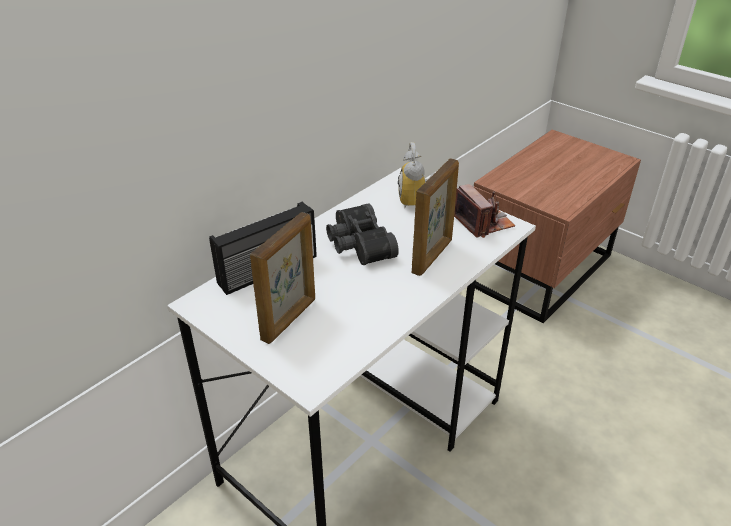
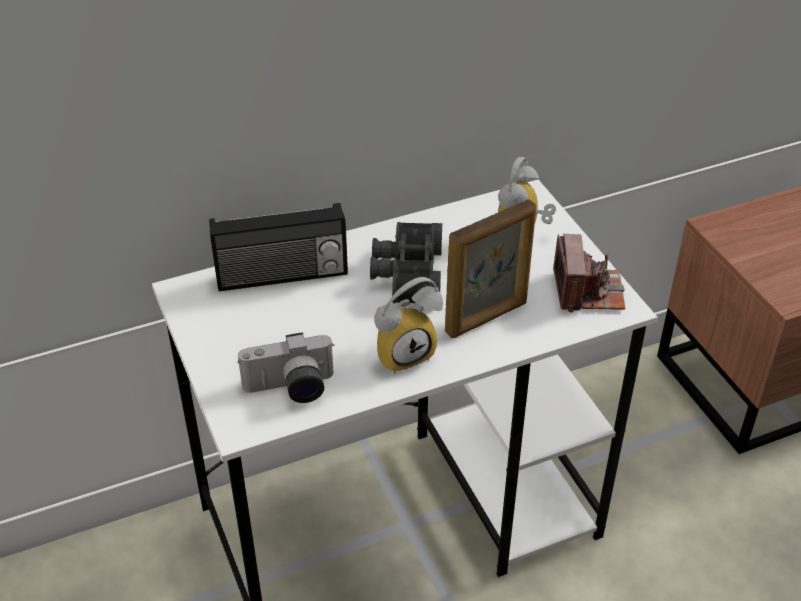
camera: 25 degrees right, 5 degrees up
(290, 319) = (267, 343): picture frame -> none
(330, 345) = (290, 389): none -> camera
(393, 294) = (404, 352): none -> alarm clock

